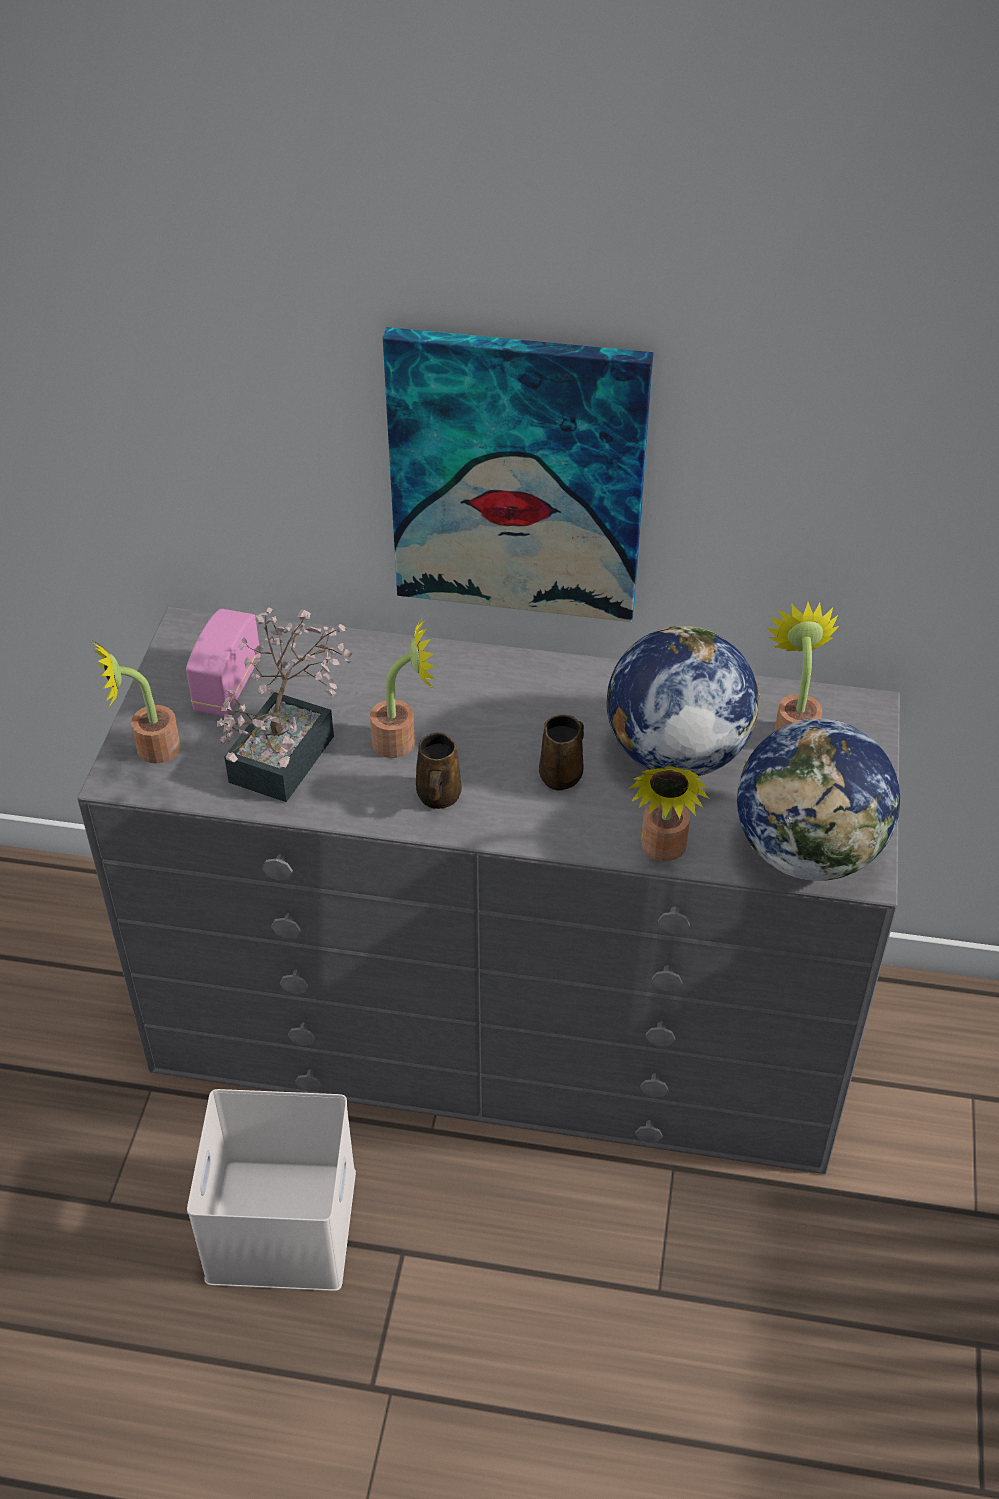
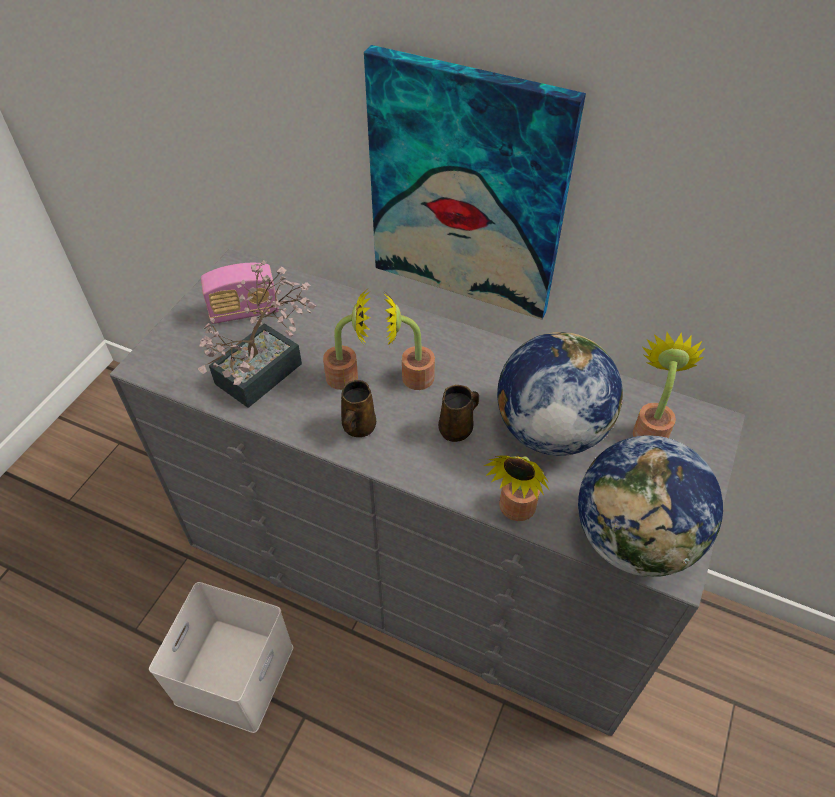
camera: 15 degrees right, 5 degrees up
(149, 750) = (172, 348): potted plant -> potted plant (411, 378)
(227, 686) = (244, 311): radio -> radio turned 135 degrees counterclockwise

